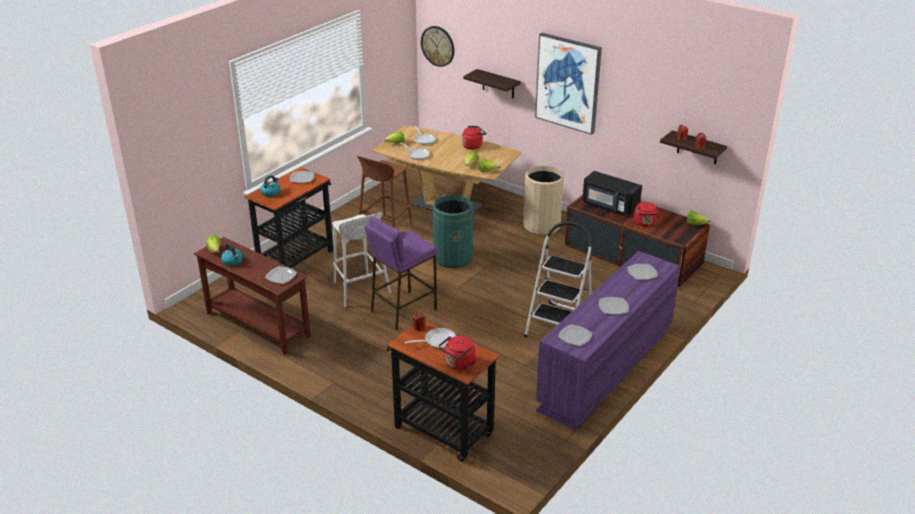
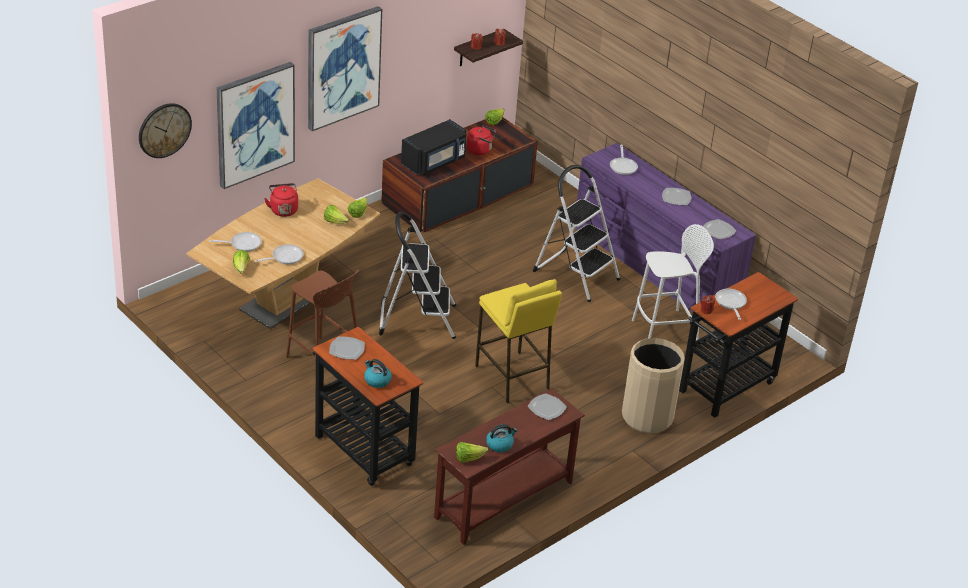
camera: 80 degrees left, 5 degrees up
(360, 289) = (457, 405): white stool -> white stool (665, 331)
(403, 310) = (512, 378): purple stool -> yellow stool
(453, 258) = (415, 319): green trash can -> step ladder
(458, 364) = (770, 298): red kettle -> none
(498, 84) = (254, 124): shelf -> picture
(541, 226) = (373, 239): beige trash can -> beige trash can (647, 417)
(642, 273) = (623, 166): plate -> frying pan

